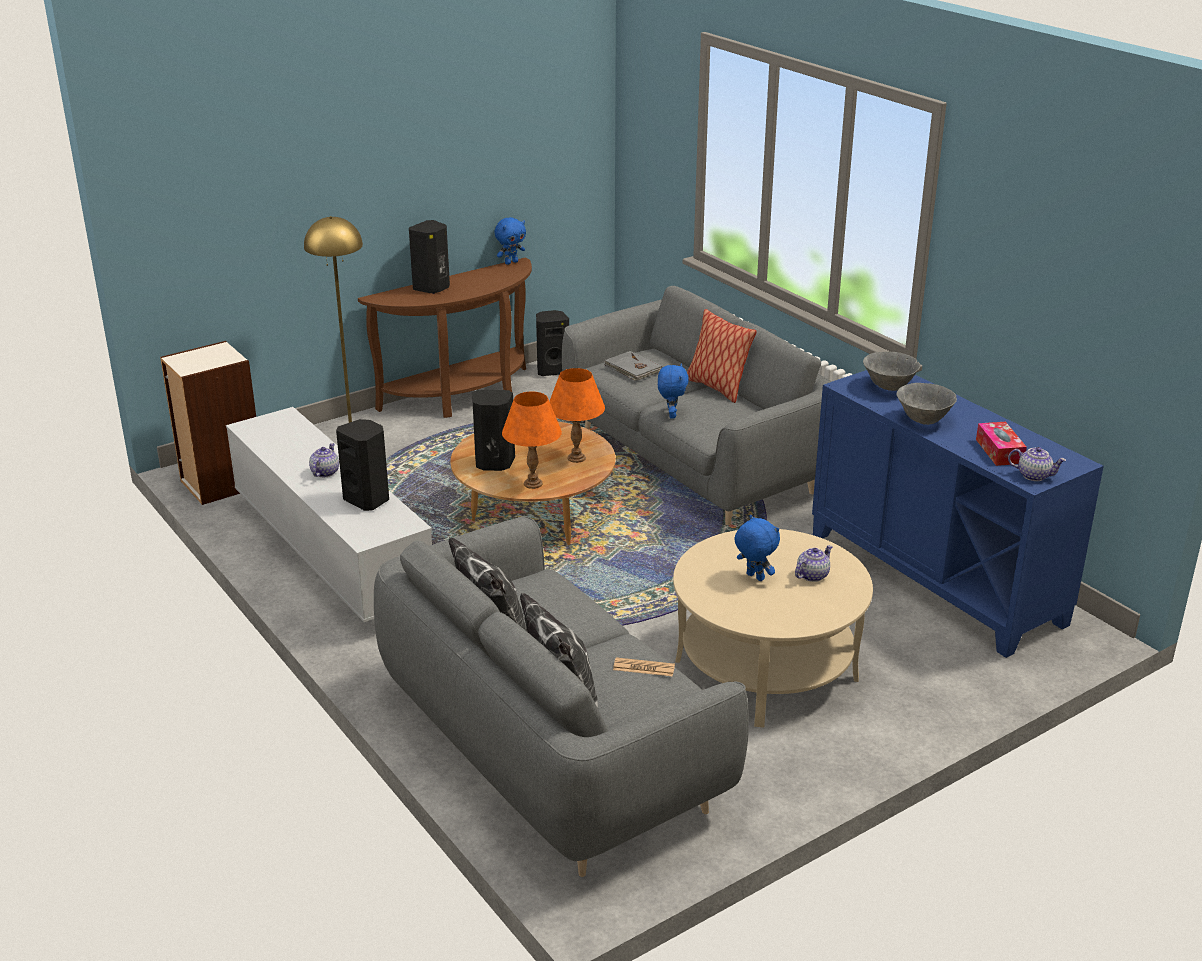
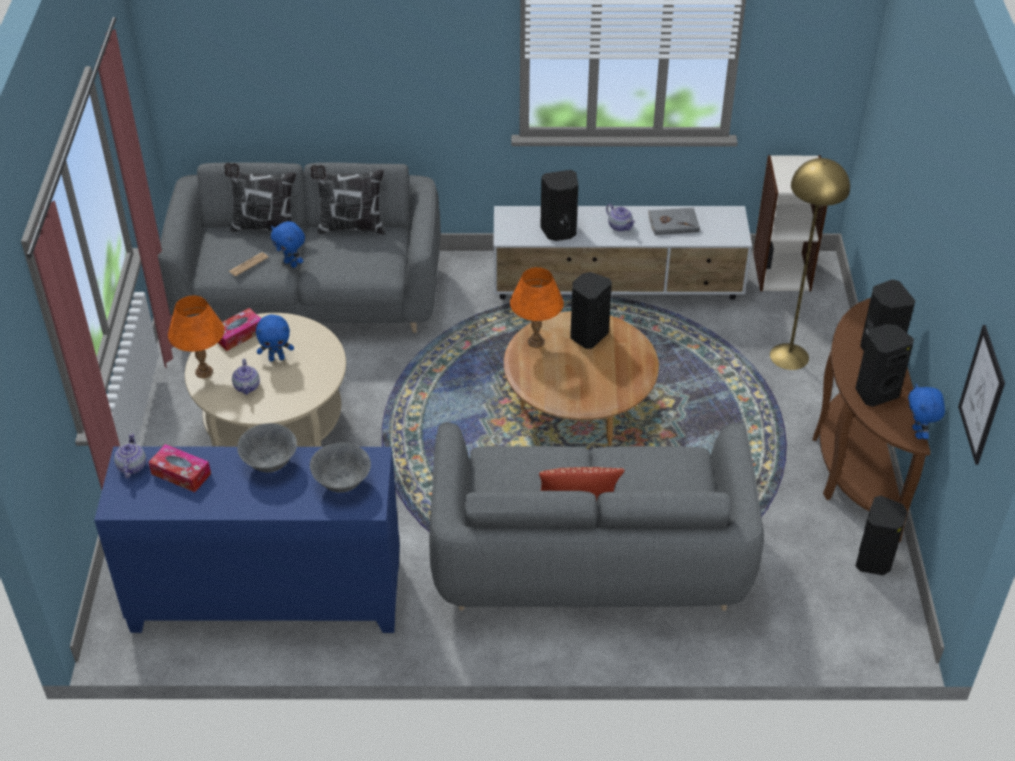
camera: 125 degrees right, 15 degrees up
(484, 280) = (875, 392): none -> black speaker
(561, 138) = (981, 395): none -> picture
(576, 458) = (555, 383): orange table lamp -> orange table lamp (204, 372)
(633, 369) = (662, 471): grey book -> grey book (673, 223)
(671, 415) = (551, 451): blue plush toy -> blue plush toy (291, 264)
(755, 616) = (239, 334): none -> tissue box
(1034, 475) = (131, 466): teapot -> teapot turned 120 degrees clockwise

